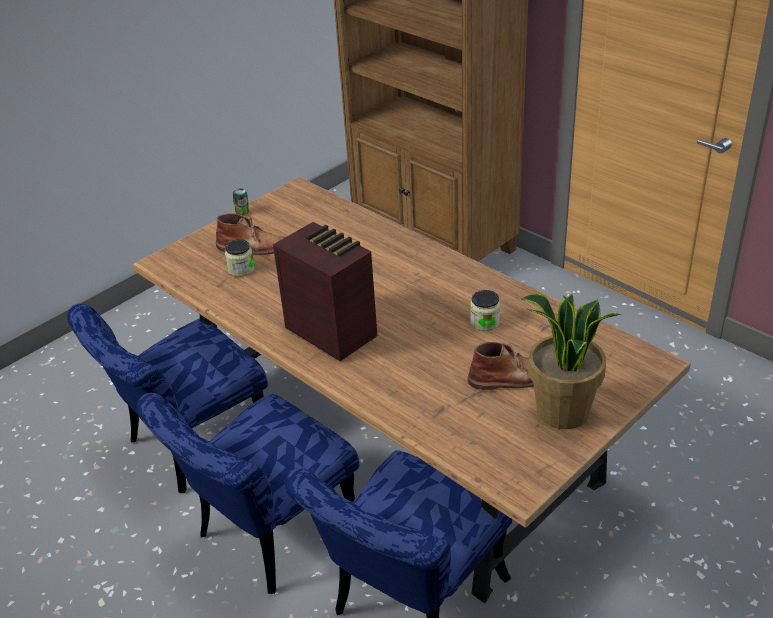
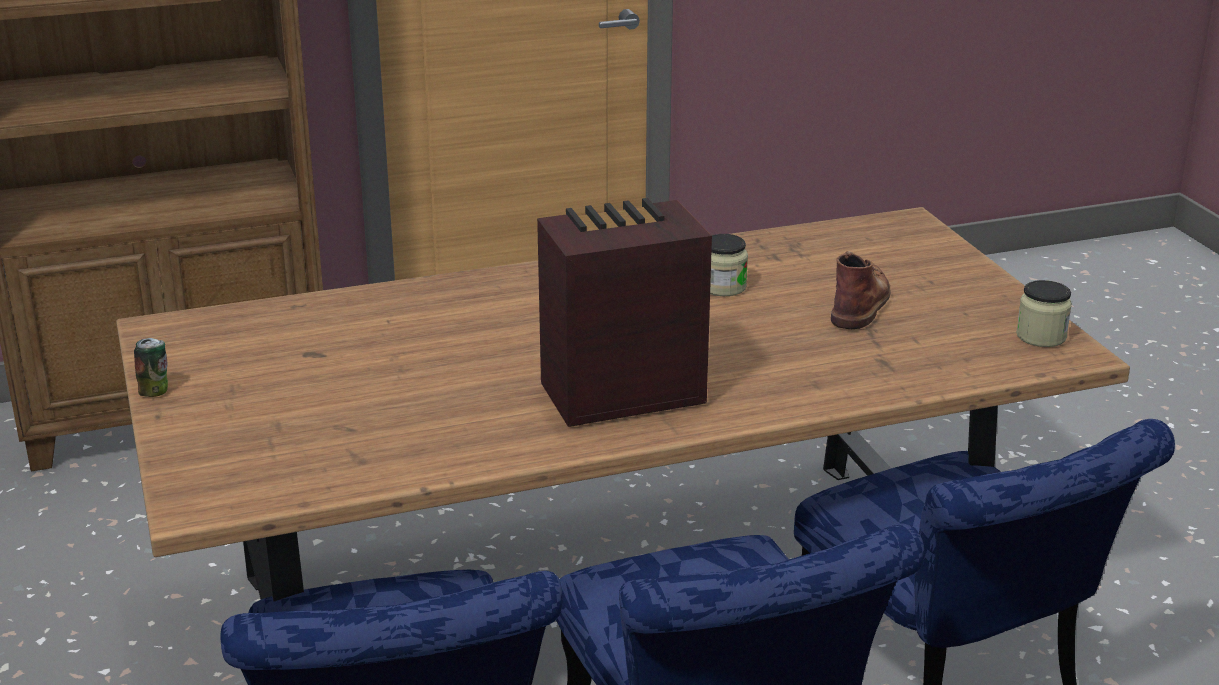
camera: 65 degrees left, 10 degrees down
(241, 269) = (340, 430): jar -> jar (1041, 336)
(253, 247) = (285, 405): brown boot -> none
(562, 412) = (953, 293): potted plant -> none

